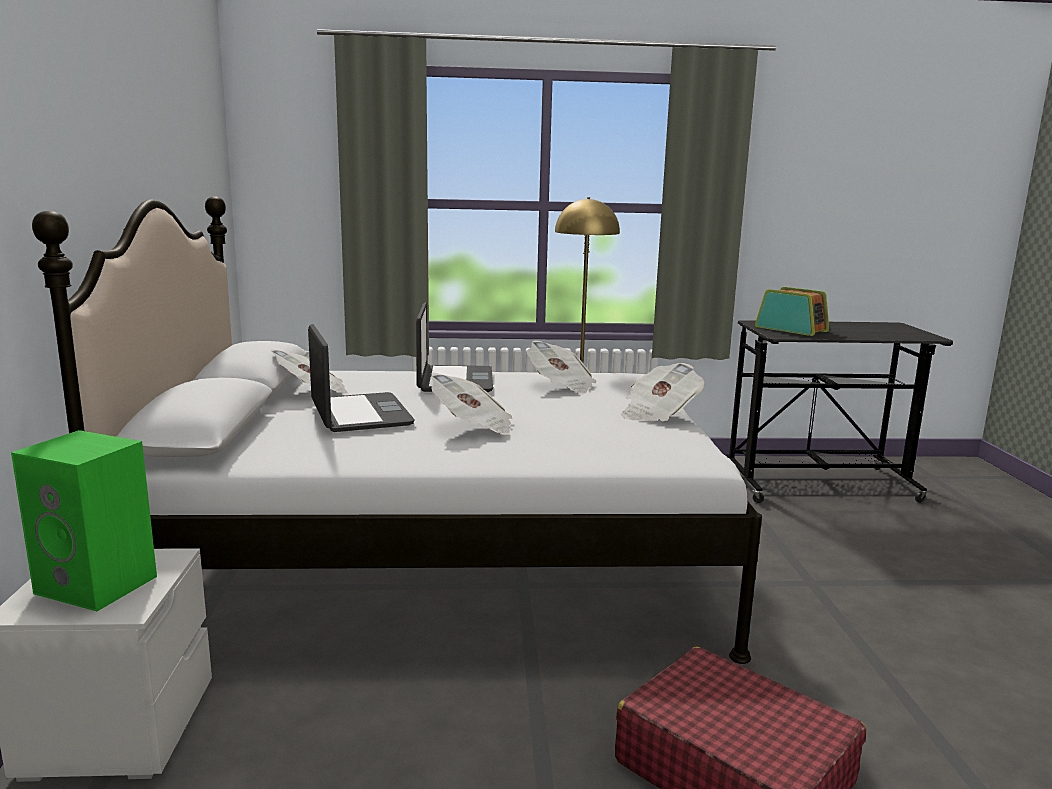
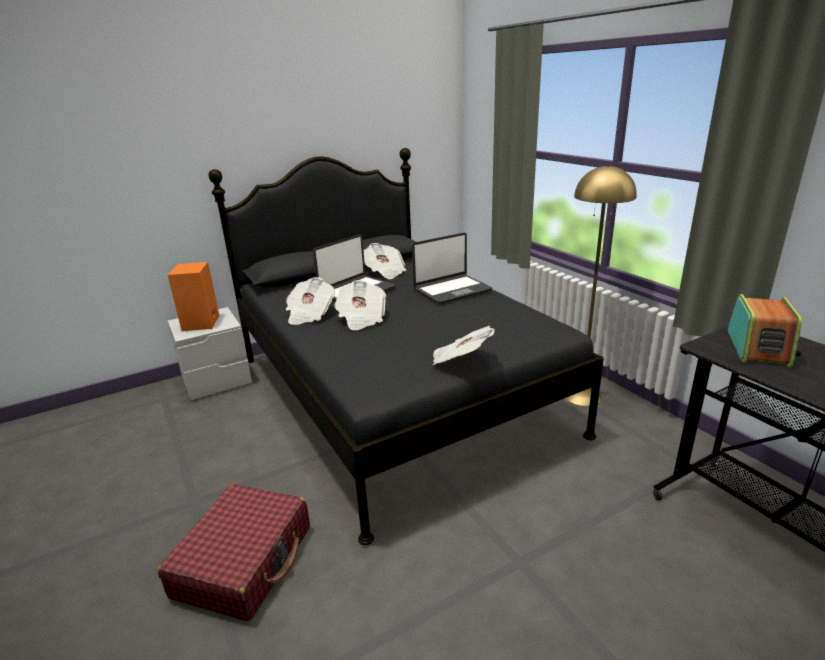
camera: 65 degrees right, 10 degrees up
(100, 584) = (201, 323): green speaker -> orange speaker
(439, 562) = (396, 393): white bed -> black bed
(561, 386) = (488, 317): newspaper -> newspaper (309, 314)

